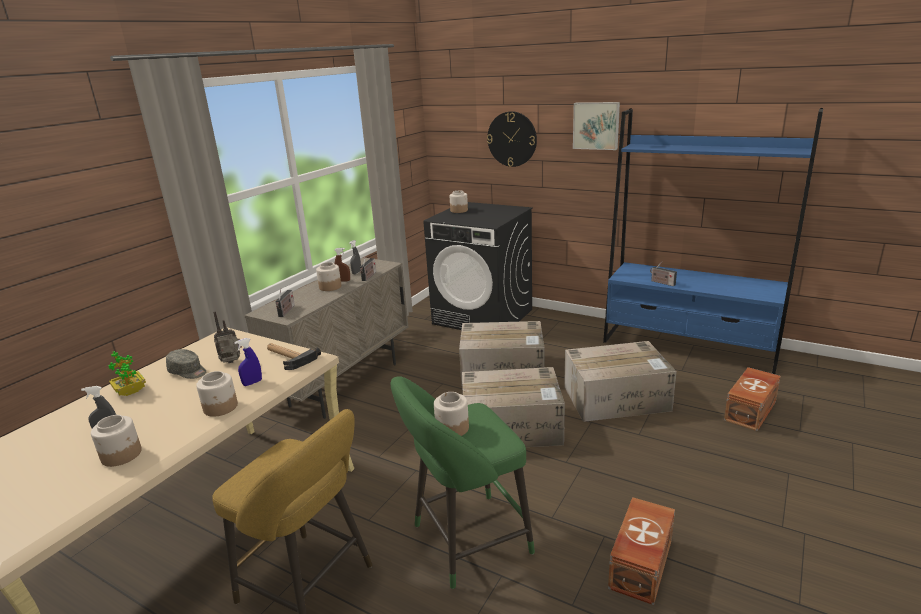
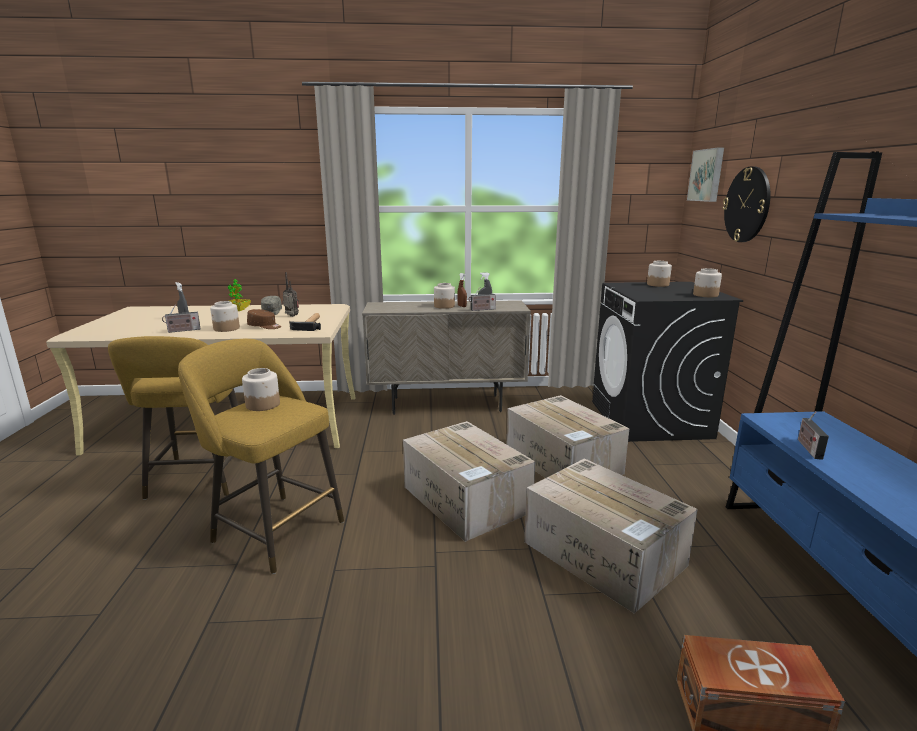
camera: 55 degrees right, 5 degrees down
(122, 455) = (161, 326): jar -> jar (706, 295)
(252, 383) = (264, 326): blue spray bottle -> brown cap
(286, 311) = (384, 308): radio -> radio (182, 330)
(465, 542) = (273, 530): green stool -> yellow stool
(596, 125) = (836, 184): picture -> picture (707, 175)
(639, 564) = (286, 660): brown storage box -> none

